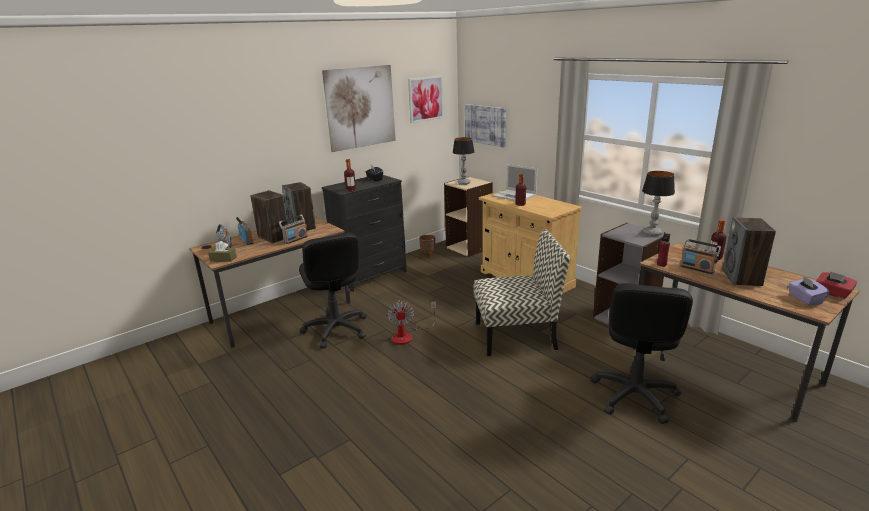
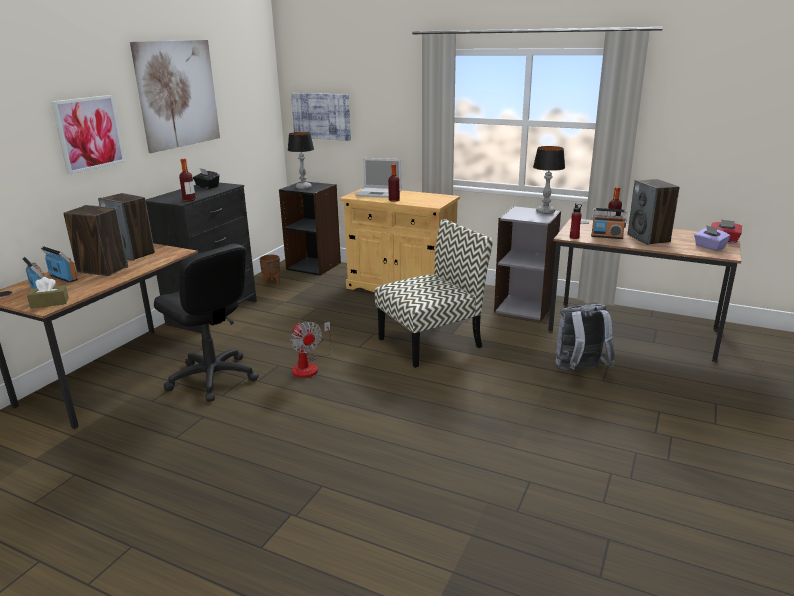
camera: 25 degrees left, 0 degrees up
(295, 239) = (138, 268): radio -> none
(425, 99) = (247, 85): picture -> picture (89, 133)
(469, 247) = (314, 266): beige bookcase -> black bookcase
(634, 395) = (579, 371): black office chair -> grey backpack

